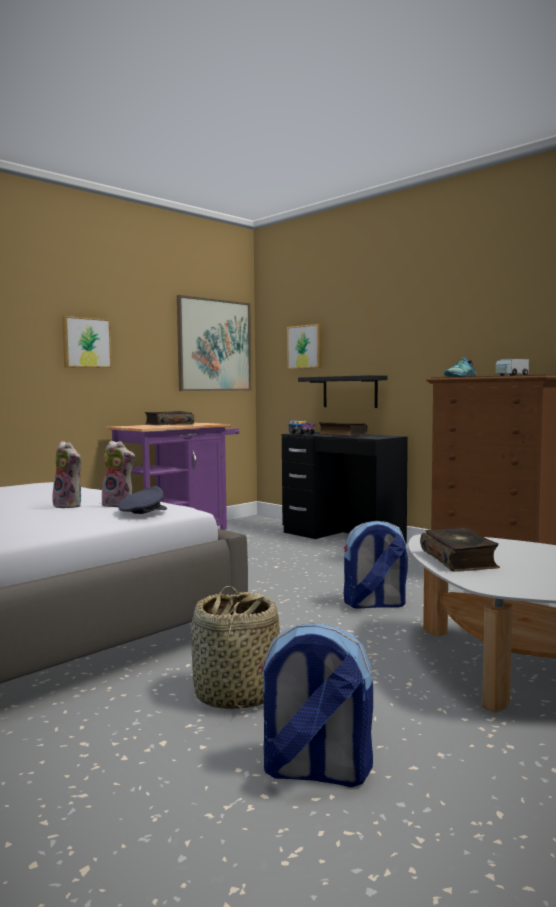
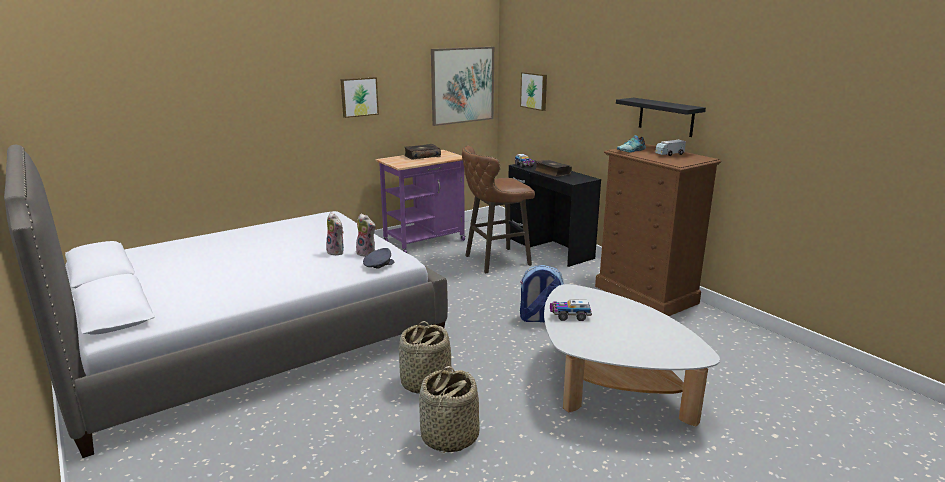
camera: 10 degrees right, 15 degrees up
(277, 553) = (494, 261): none -> brown stool
(314, 771) = (449, 437): backpack -> basket
(350, 392) = (564, 134): black shelf -> black shelf (666, 117)
(459, 560) = (570, 316): book -> toy truck

